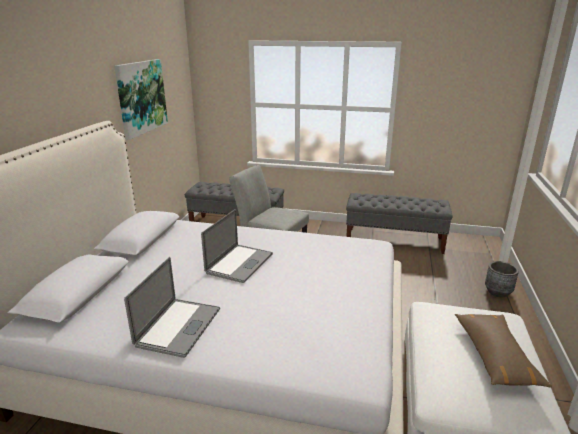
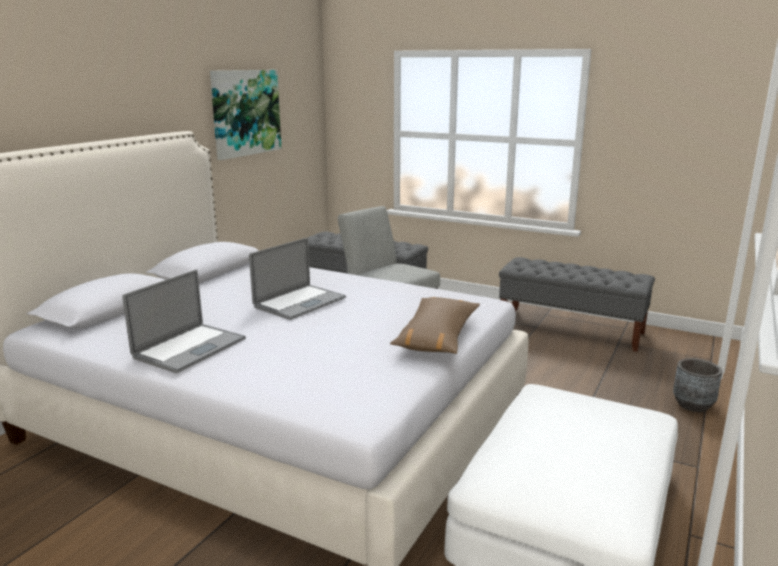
camera: 15 degrees right, 5 degrees down
(495, 356) = (593, 448): brown pillow -> brown pillow (437, 336)

